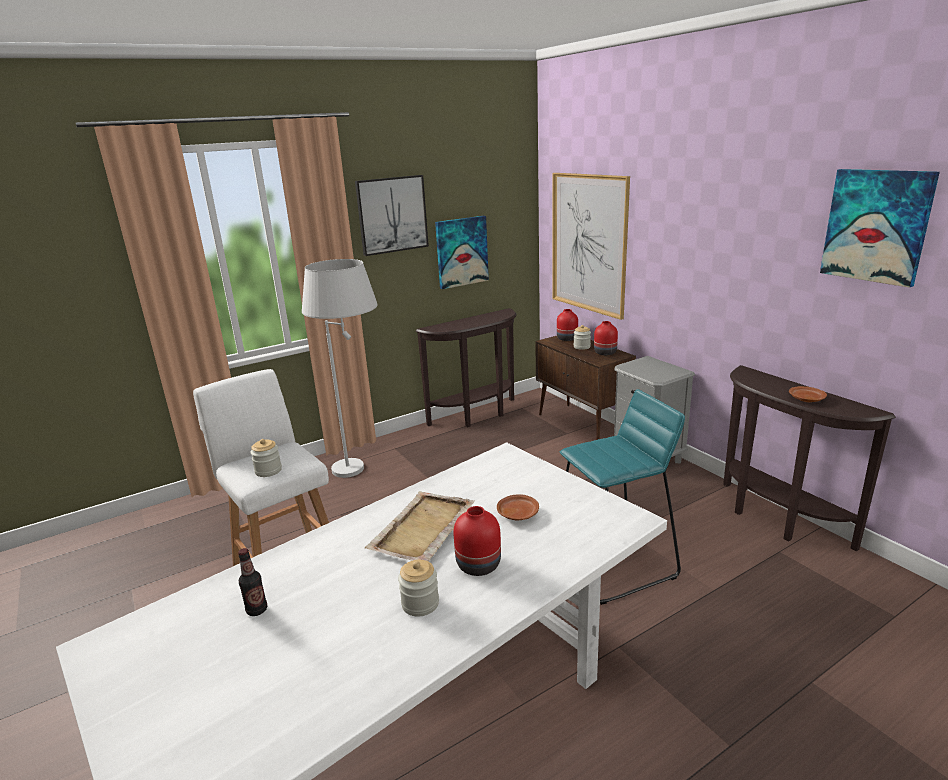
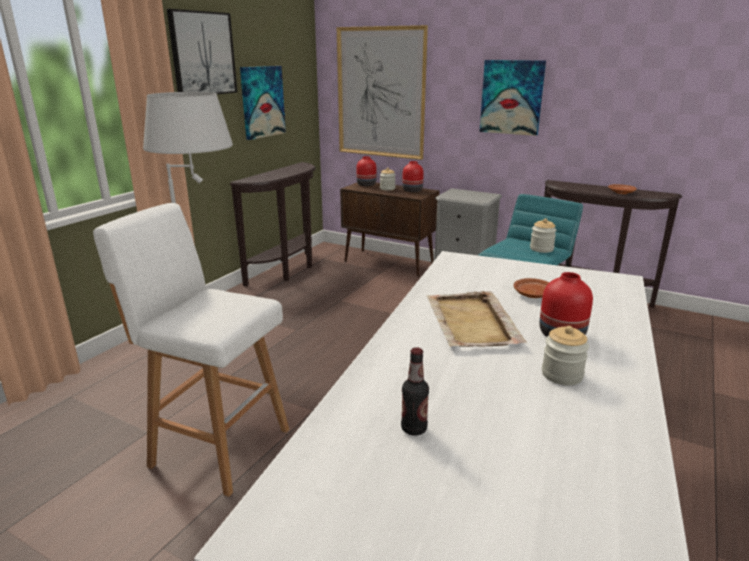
camera: 30 degrees left, 0 degrees up
(268, 471) = (223, 314): jar -> jar (541, 249)
(876, 226) = (664, 50): picture -> picture (512, 97)

